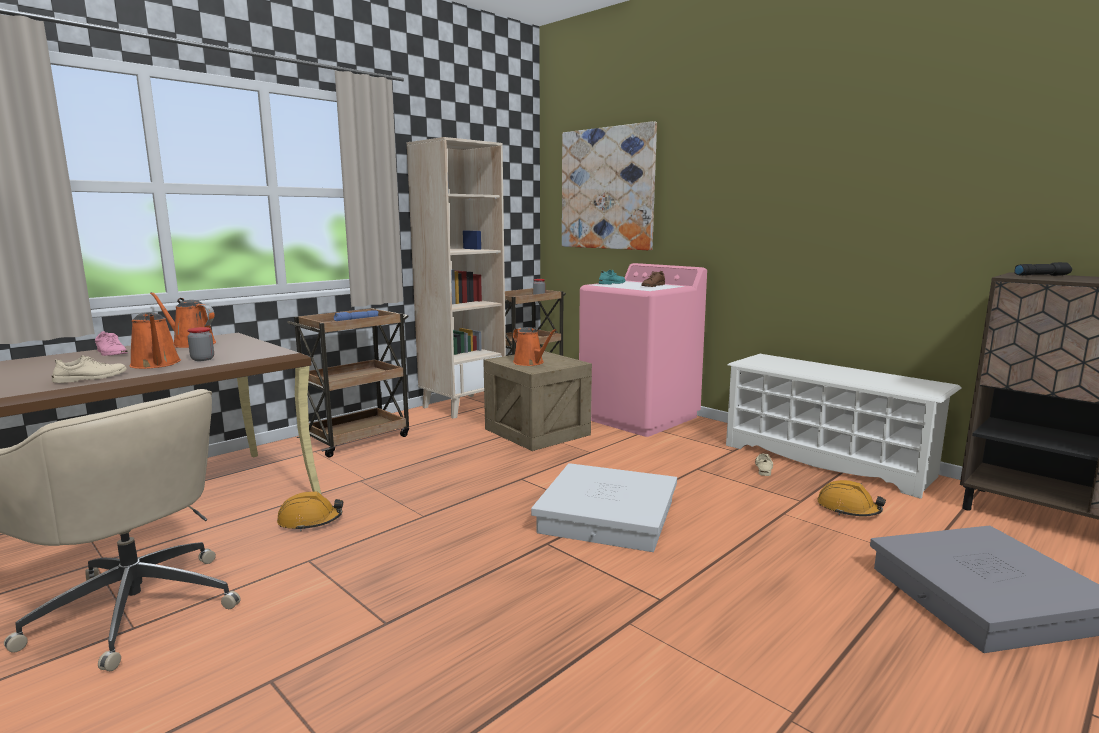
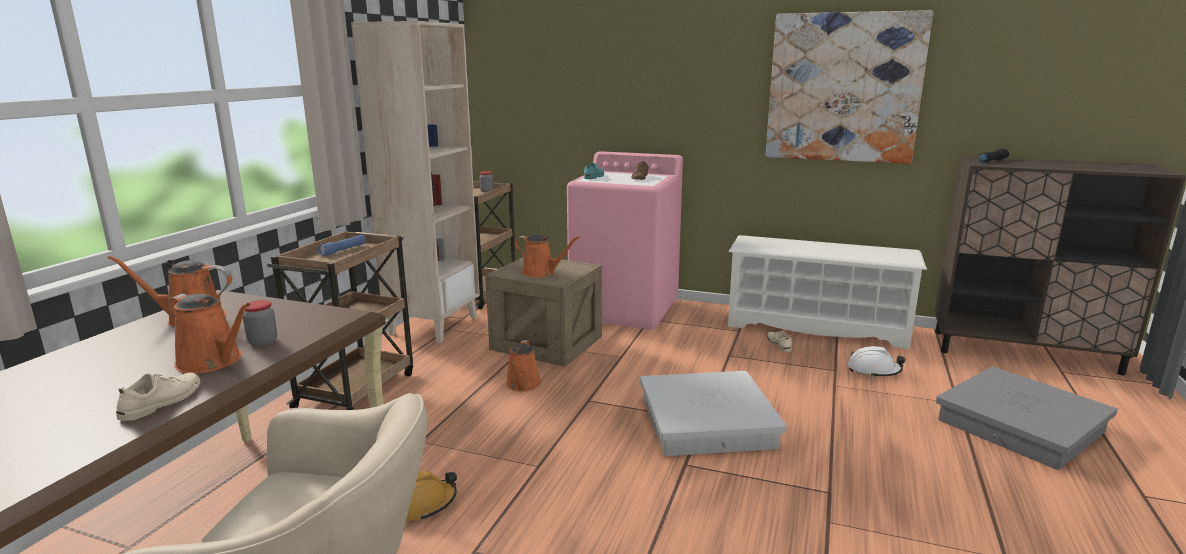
camera: 25 degrees left, 5 degrees up
(112, 353) = (97, 353): pink shoe -> none
(481, 458) = (522, 385): none -> orange watering can
(607, 189) = (559, 72): picture -> picture (843, 88)
(848, 509) = (873, 370): orange hard hat -> white hard hat

